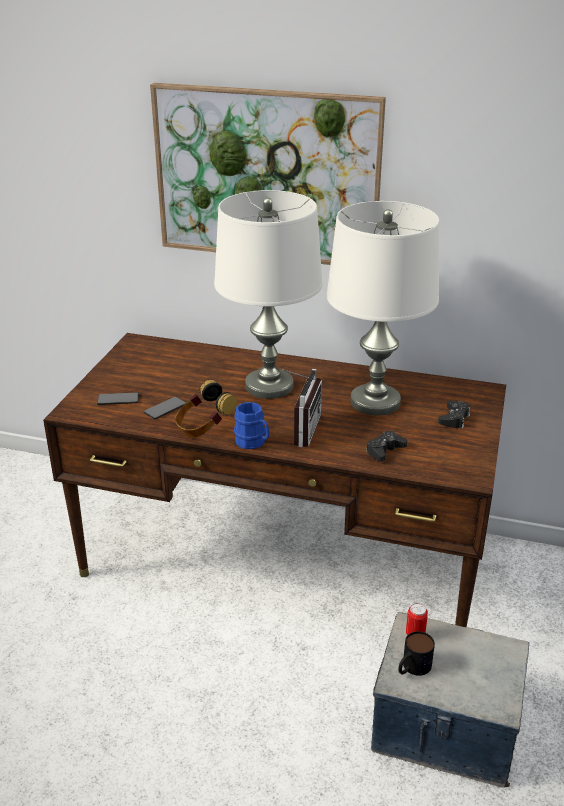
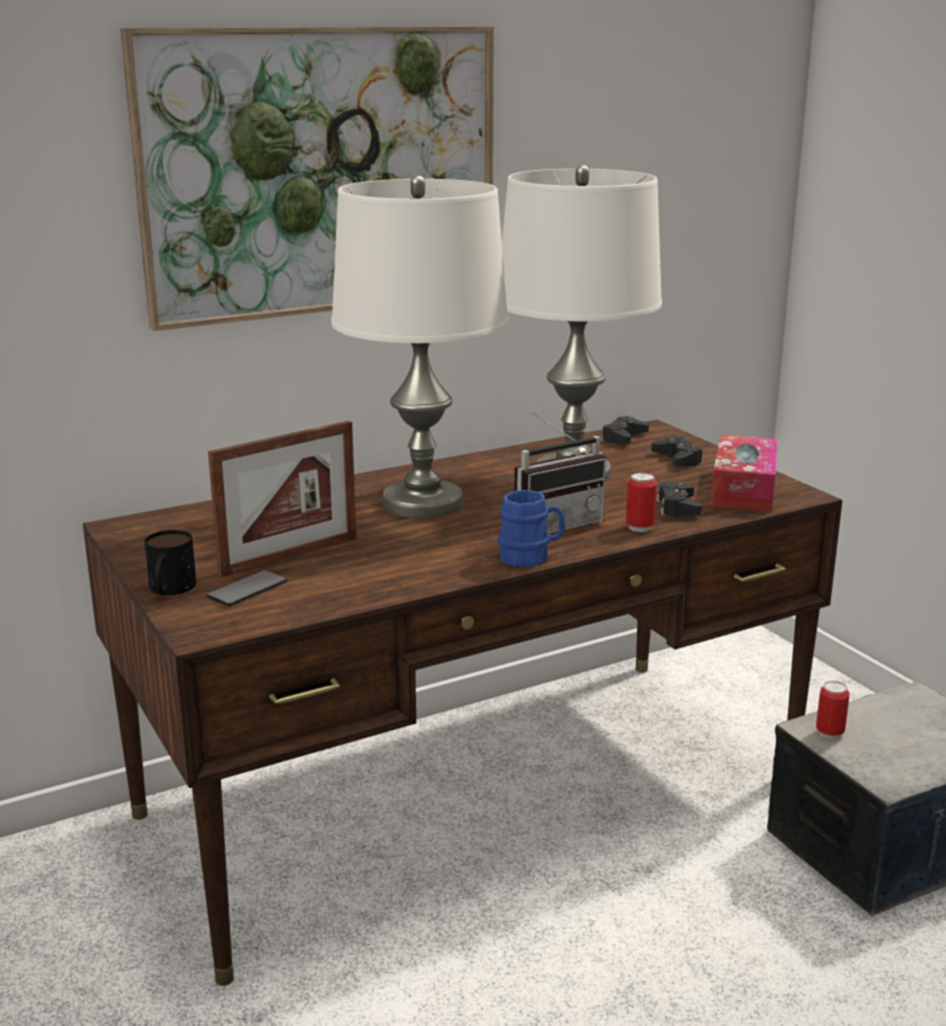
camera: 45 degrees left, 10 degrees down
(163, 389) = (289, 556): none -> picture frame
(165, 408) = (340, 572): phone -> none
(204, 428) = (439, 569): headphones -> none
(300, 429) = (553, 525): radio -> radio turned 90 degrees clockwise
(338, 453) = (639, 527): none -> can
(412, 668) = (879, 761): mug -> mug (169, 590)
(447, 457) = (743, 489): none -> tissue box
(455, 389) = (624, 438): none -> black game controller

